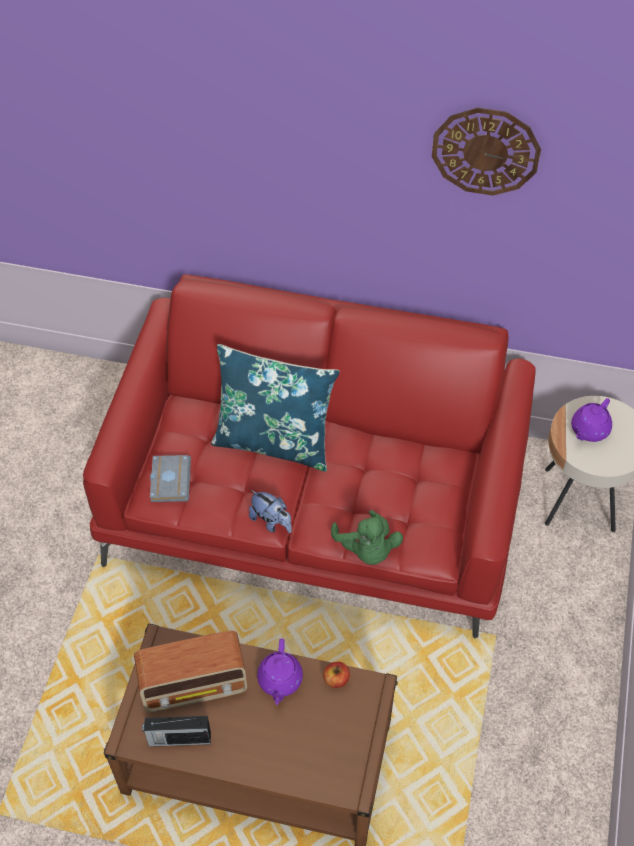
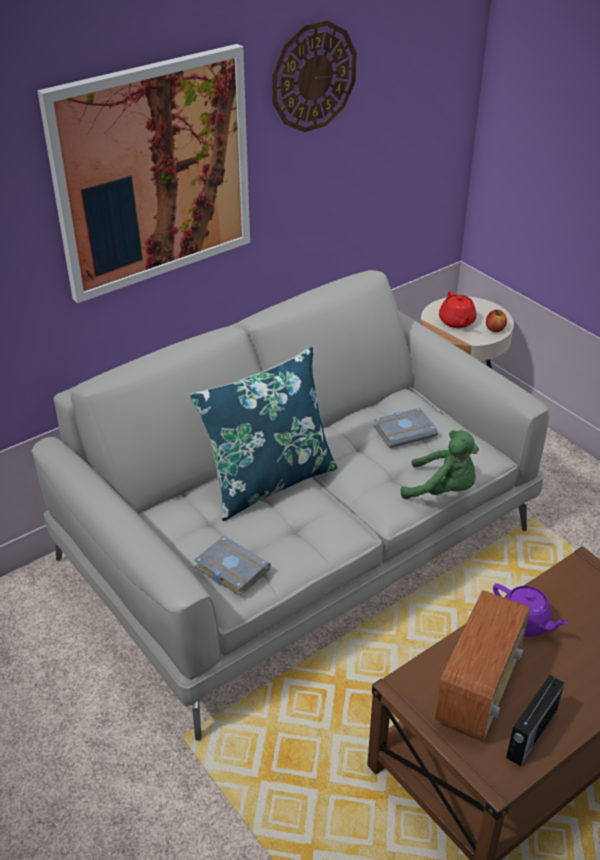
camera: 50 degrees left, 15 degrees down
(271, 521) = (352, 530): plush toy -> none
(298, 162) = (153, 173): none -> picture
(316, 501) = (300, 544): red sofa -> grey sofa
(336, 679) = (555, 585): apple -> apple (495, 329)
(409, 484) = (405, 430): none -> grey book
(589, 430) = (457, 322): purple teapot -> red teapot

